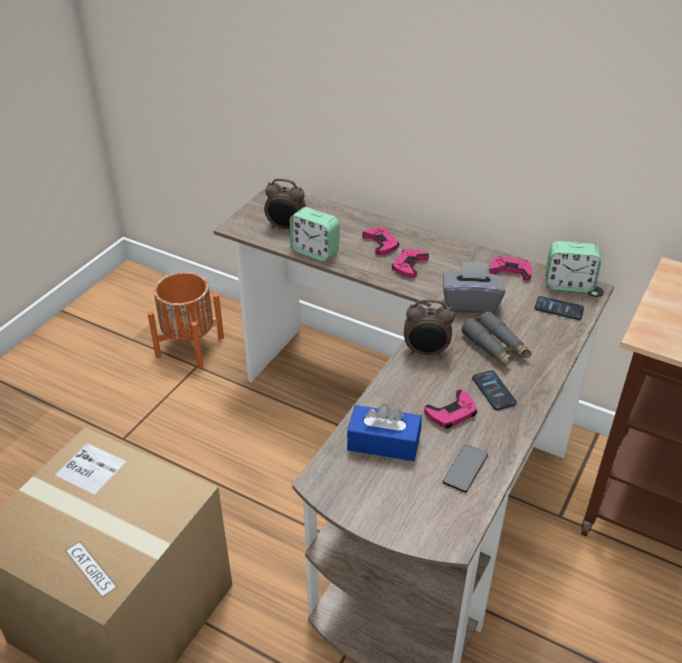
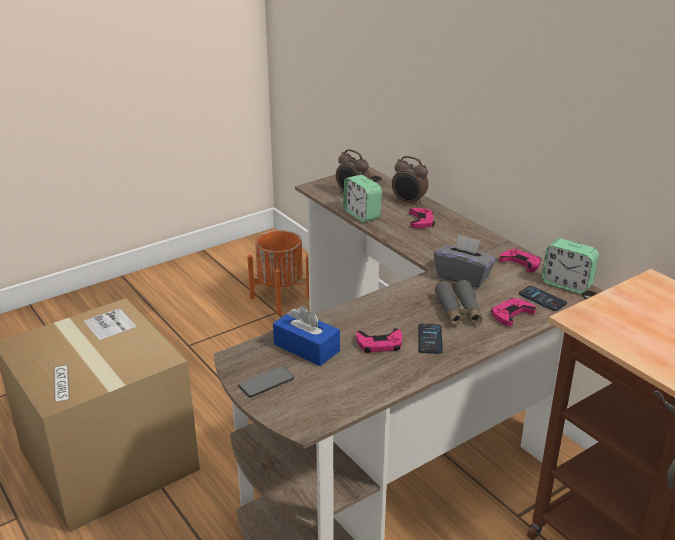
camera: 25 degrees right, 10 degrees down
(409, 265) = (432, 240): pink game controller -> pink game controller (511, 314)
(426, 352) = (395, 299): alarm clock -> alarm clock (408, 202)
(465, 469) = (357, 383): phone -> phone (266, 382)

